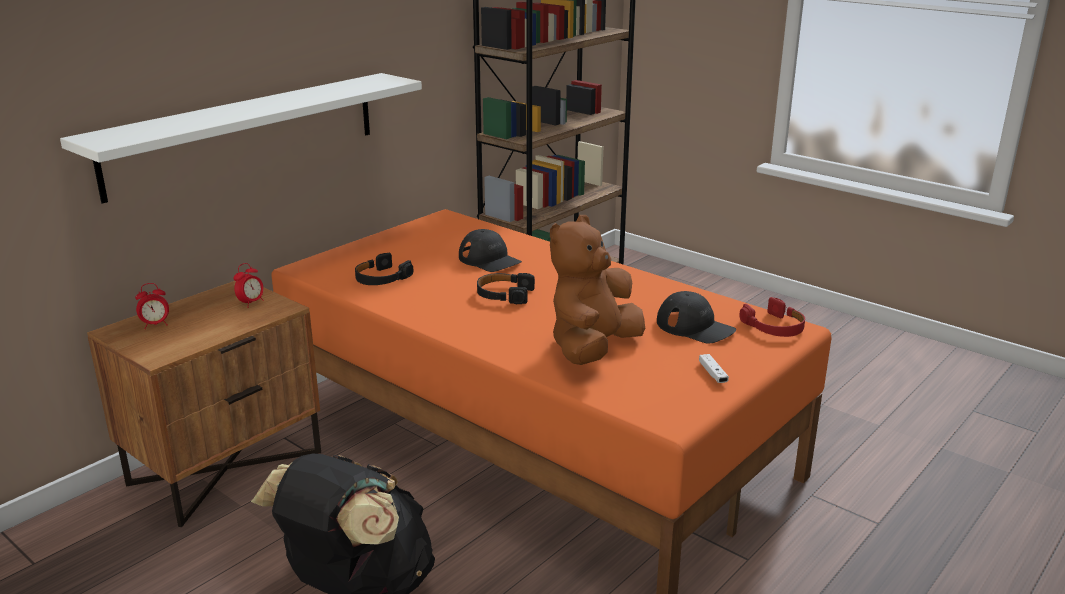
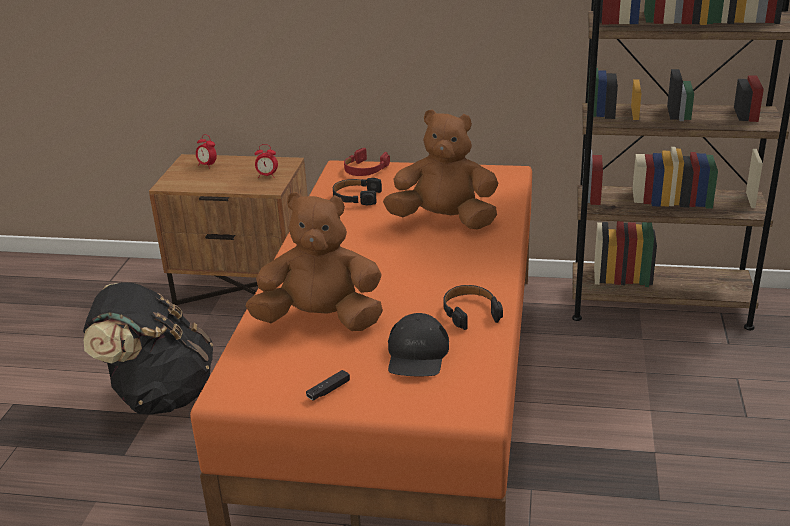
camera: 60 degrees right, 5 degrees up
(245, 133) = (319, 45): white shelf -> none
(489, 260) = (444, 220): black cap -> brown plush toy
(504, 294) = (383, 250): black headphones -> black headphones (470, 312)
(712, 374) = (328, 390): white game controller -> black game controller
(774, 327) = (466, 397): red headphones -> red headphones (365, 169)

